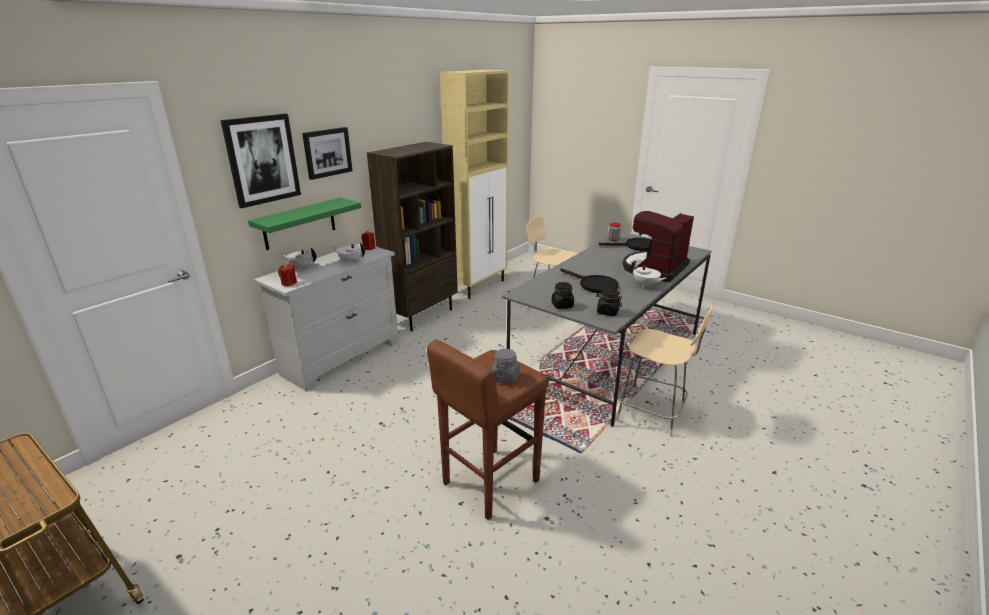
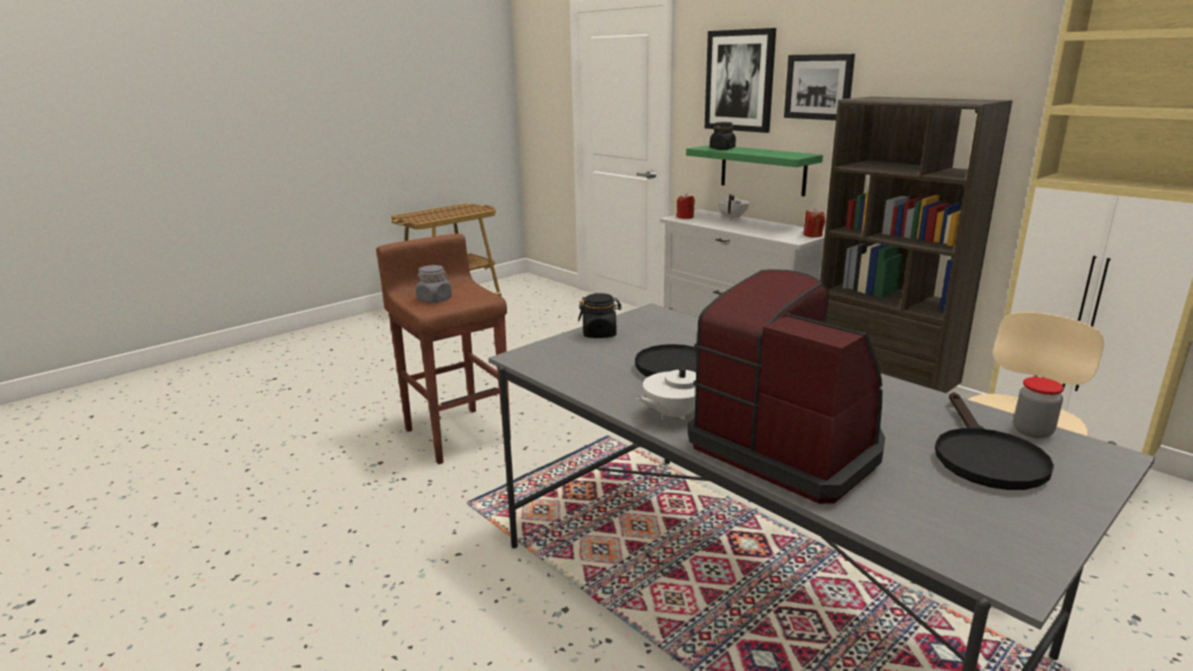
camera: 100 degrees right, 5 degrees down
(351, 261) = (756, 231): white teapot -> none
(607, 312) = (559, 361): black jar -> black jar (722, 148)
(653, 413) = (525, 607): beige chair -> none

